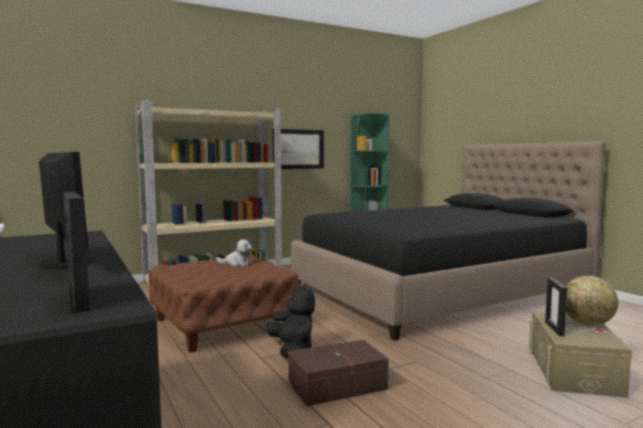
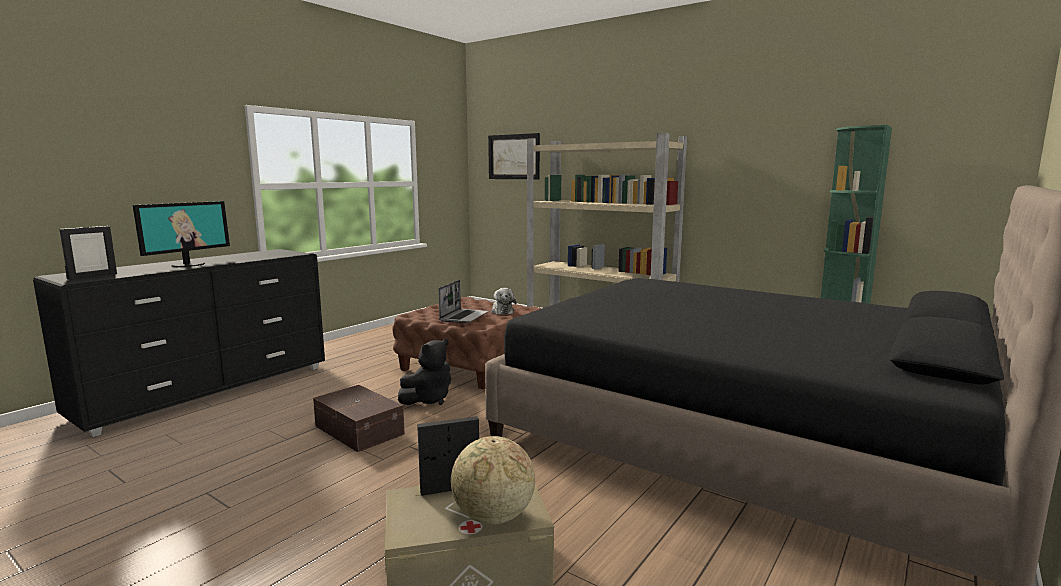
camera: 65 degrees right, 5 degrees up
(238, 272) = (464, 317): none -> laptop
(298, 149) = (737, 187): picture -> picture (514, 157)

